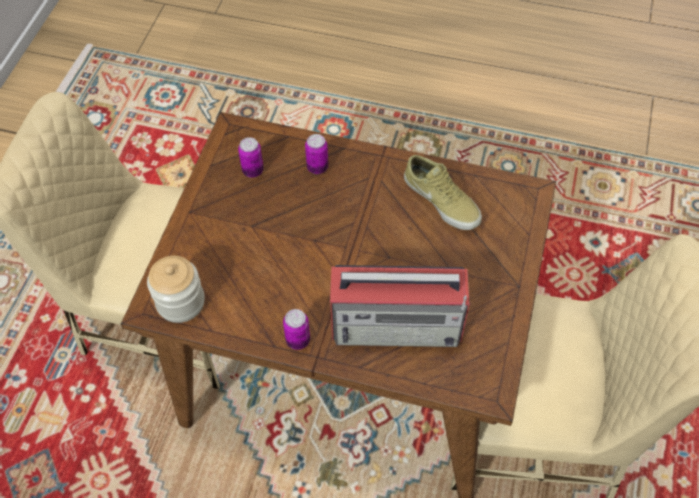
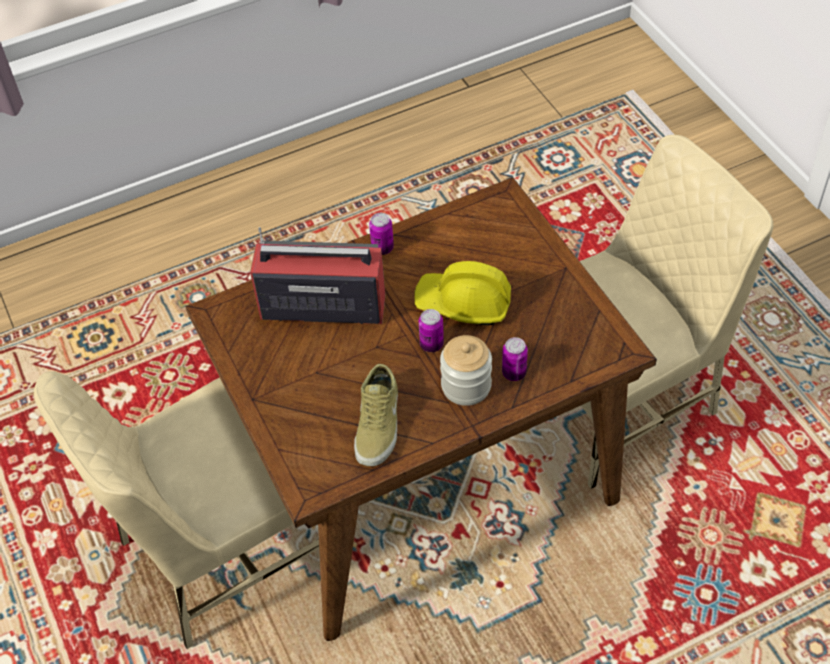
camera: 140 degrees right, 5 degrees down
(180, 302) = (490, 213): jar -> jar (466, 386)
(253, 170) = (561, 331): can -> can (431, 344)
(291, 241) = (464, 303): none -> yellow hard hat
(398, 325) = (321, 306): radio -> radio turned 45 degrees clockwise
(443, 200) = (379, 424): beige shoe -> beige shoe turned 90 degrees counterclockwise

